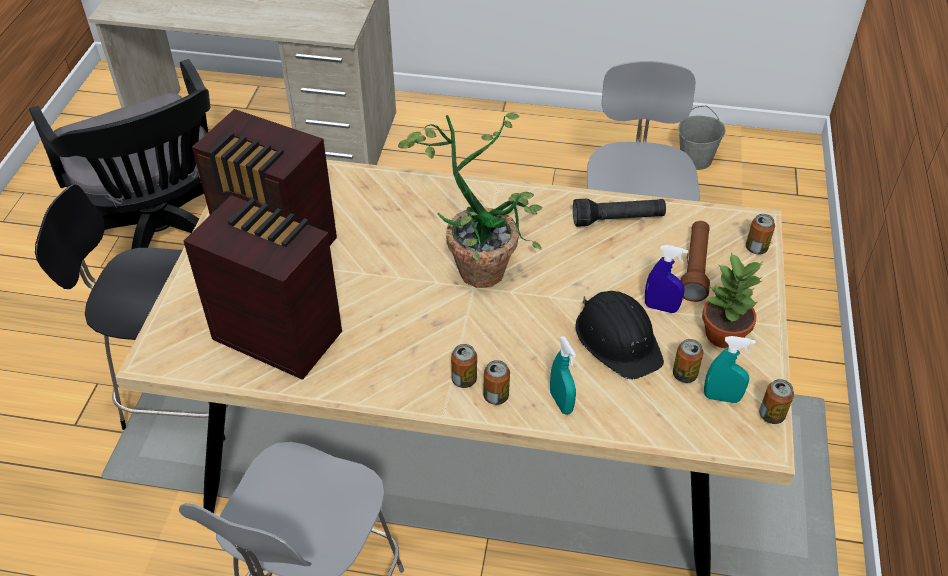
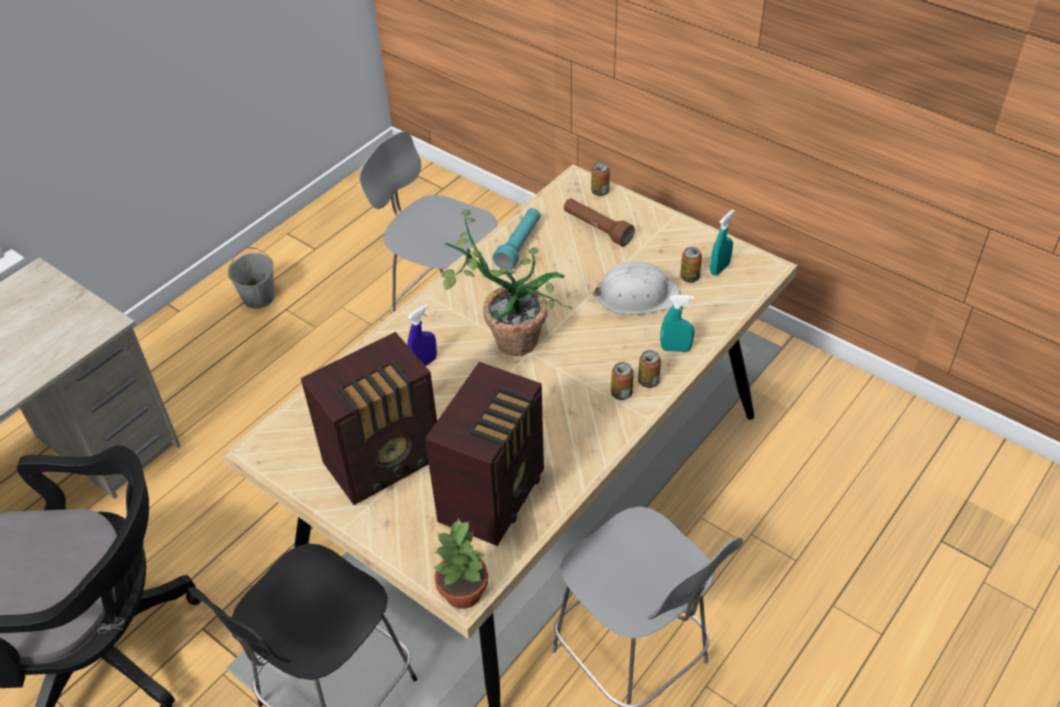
camera: 60 degrees left, 0 degrees up
(277, 334) = (495, 494): radio -> radio turned 150 degrees clockwise
(618, 220) = (519, 245): black flashlight -> turquoise flashlight
(618, 339) = (637, 296): black hard hat -> white hard hat
(661, 307) = (622, 261): blue spray bottle -> blue spray bottle (424, 363)
(695, 160) = (356, 222): grey bucket -> grey bucket (258, 297)
(724, 335) = (668, 243): potted plant -> potted plant (464, 592)
(771, 415) = (747, 253): can -> none

